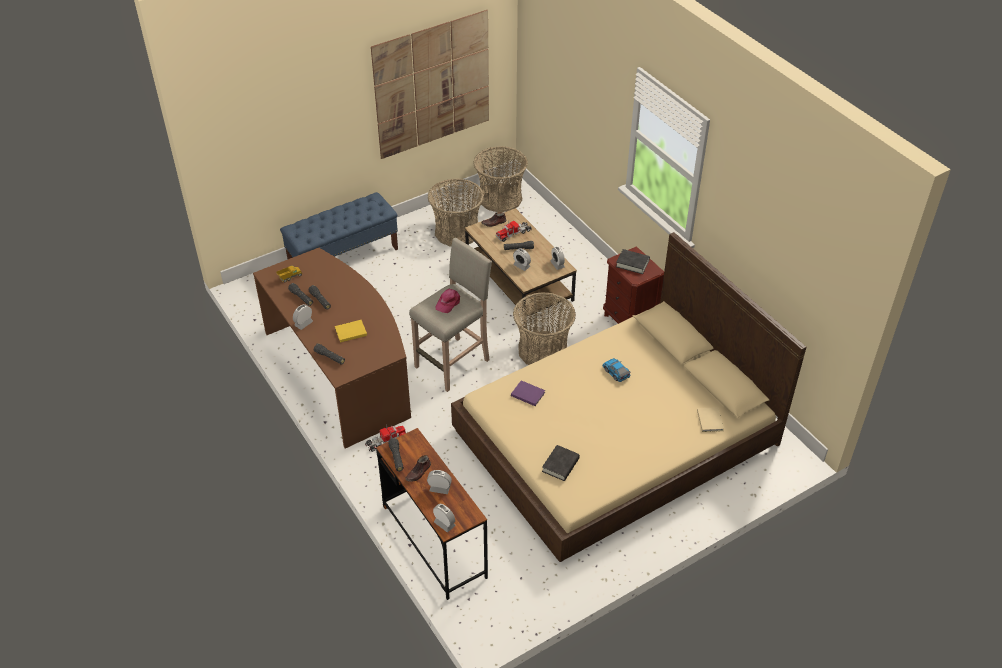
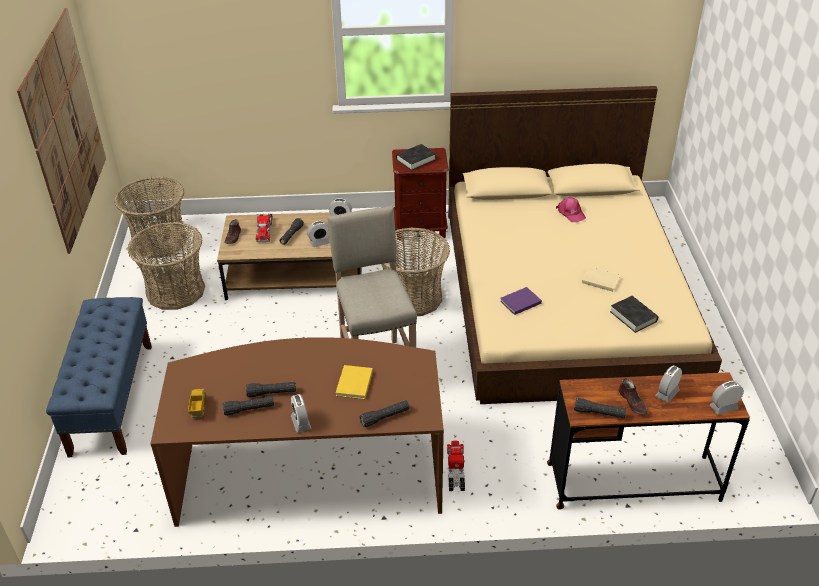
camera: 60 degrees left, 5 degrees down
(448, 303) = (370, 290): pink cap -> pink cap (570, 213)
(616, 372) = (529, 237): toy car -> none
(710, 420) = (627, 208): beige book -> beige book (600, 279)

